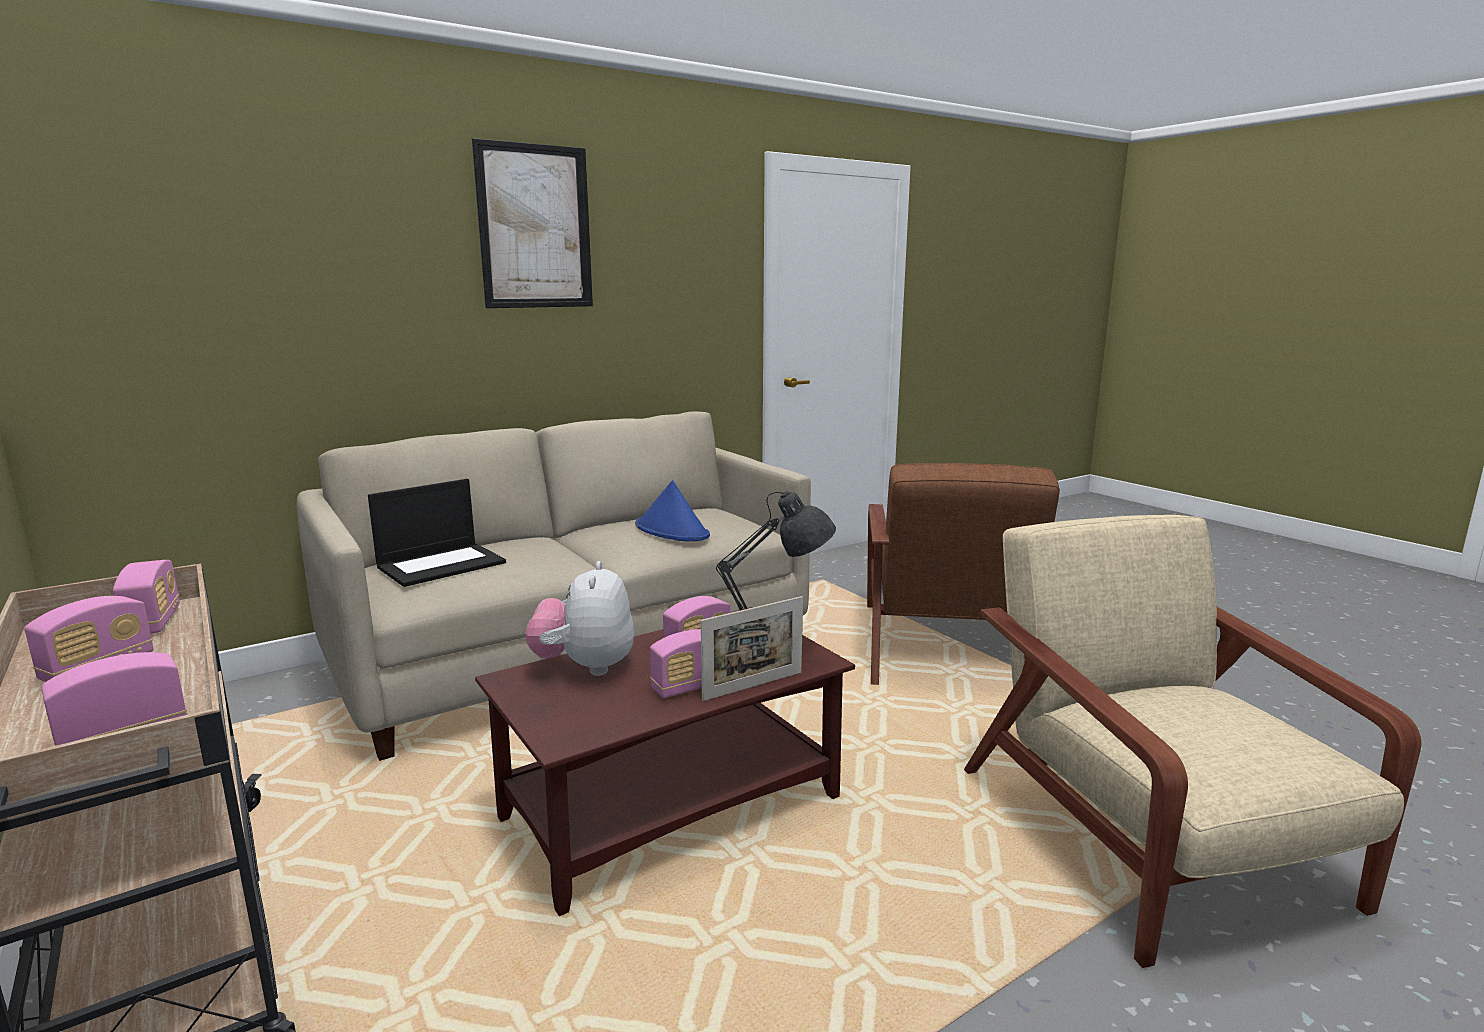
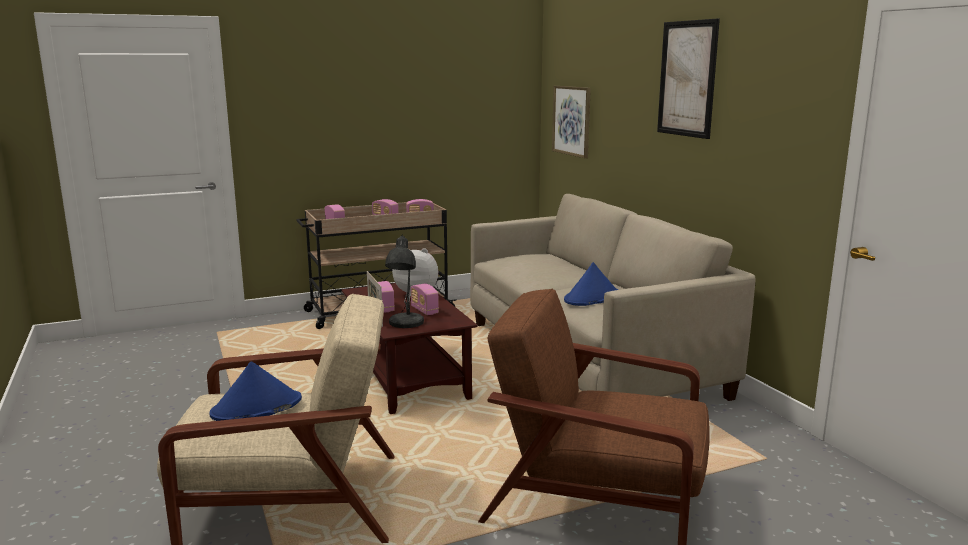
camera: 100 degrees right, 0 degrees up
(175, 317) = (572, 120): none -> picture
(442, 564) = (534, 259): laptop -> none
(1194, 722) = (256, 407): none -> blue hat

